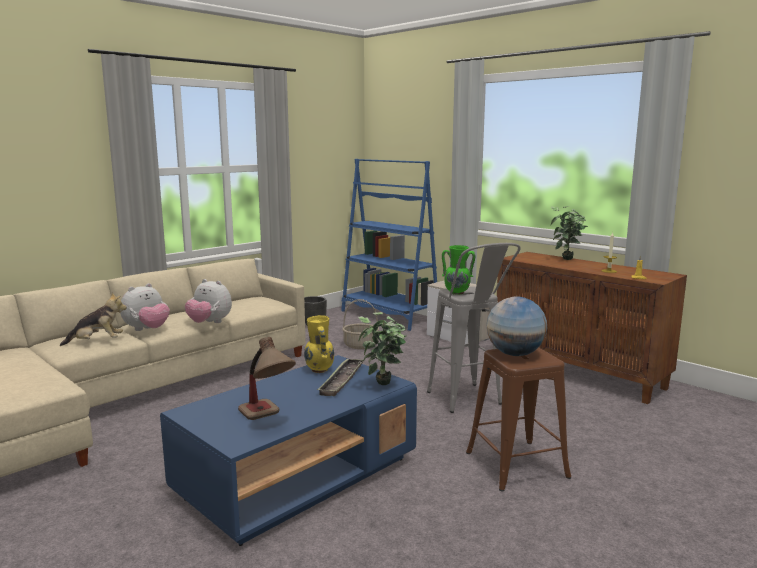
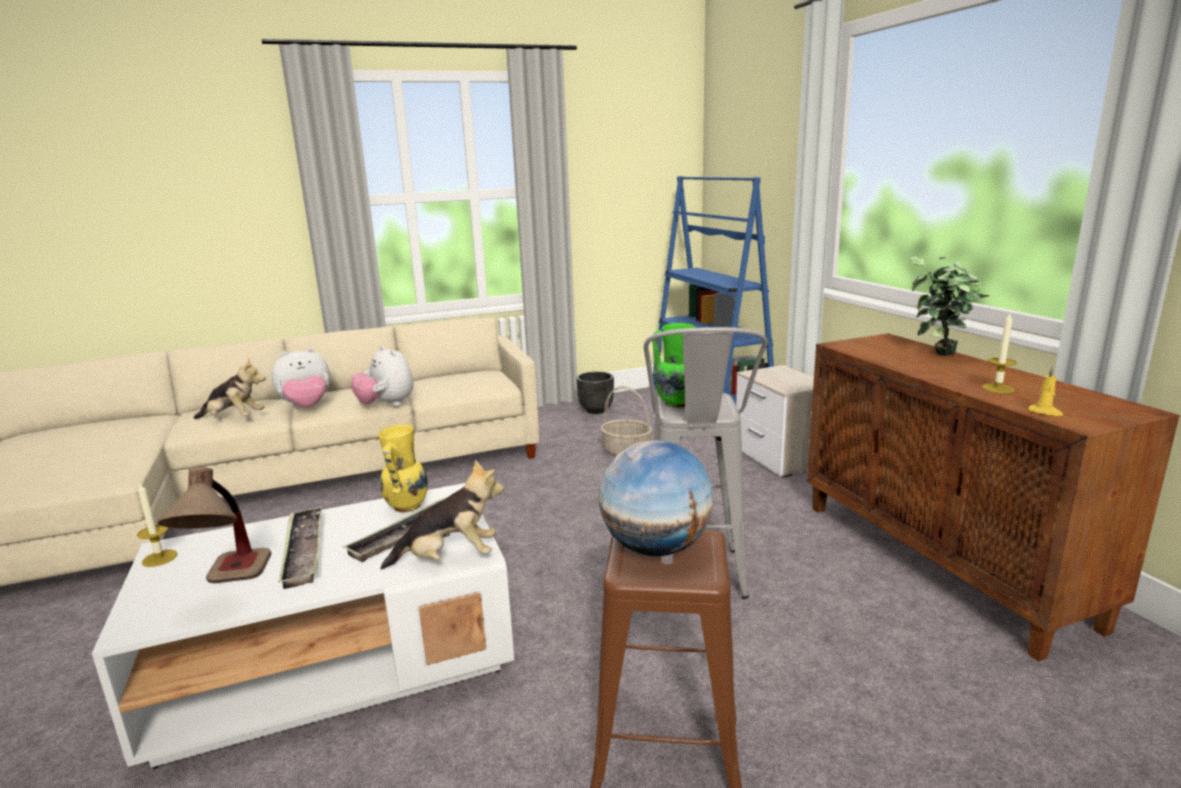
camera: 25 degrees right, 5 degrees up
(191, 416) = (159, 558): none -> candle
(287, 398) = (304, 551): none -> tray
(298, 476) = (338, 663): blue coffee table -> white coffee table
(383, 387) = (450, 558): potted plant -> plush toy

